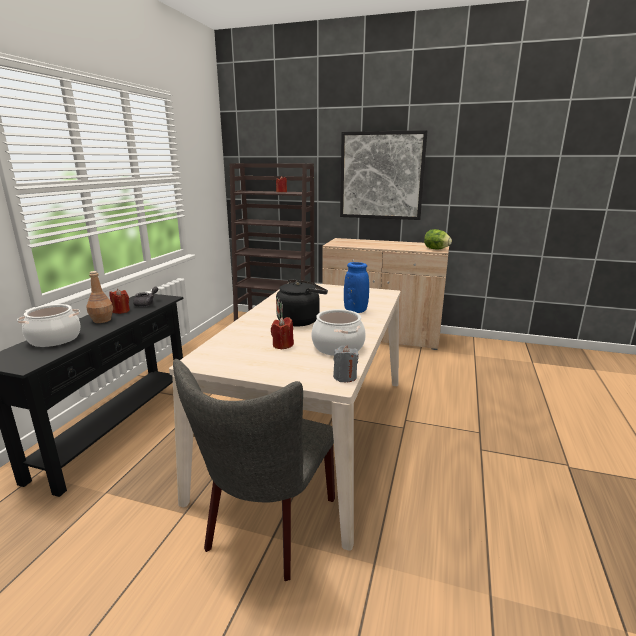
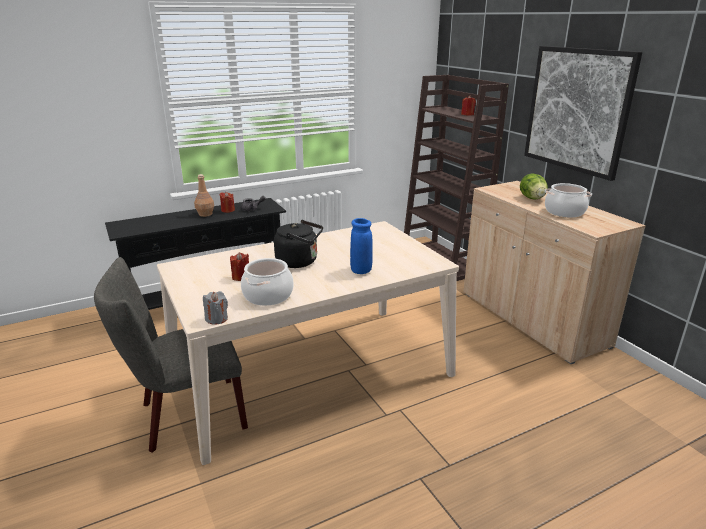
camera: 45 degrees right, 5 degrees up
(55, 339) = (161, 220): cooking pot -> cooking pot (564, 212)
(436, 249) = (596, 228): lettuce -> lettuce (532, 198)

